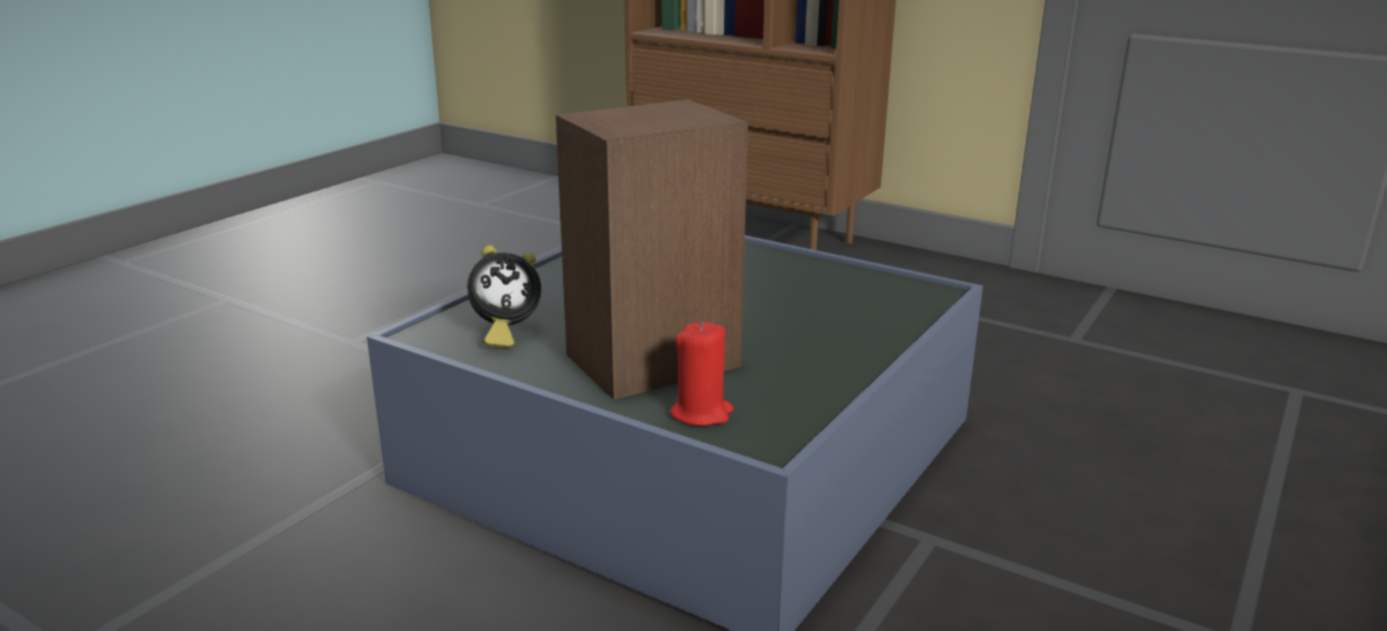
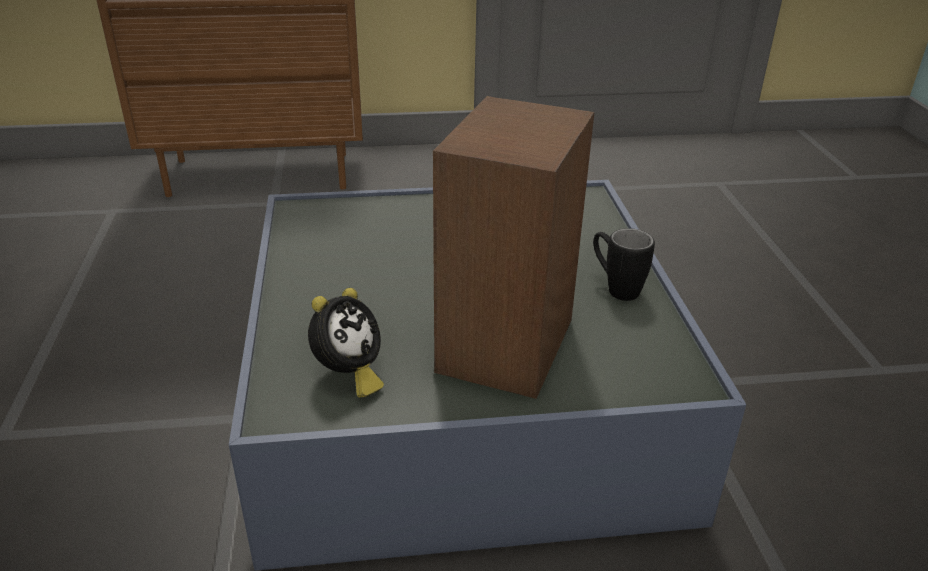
camera: 40 degrees left, 10 degrees up
(701, 413) = (611, 378): red candle -> none
(828, 361) = (615, 288): none -> black mug

